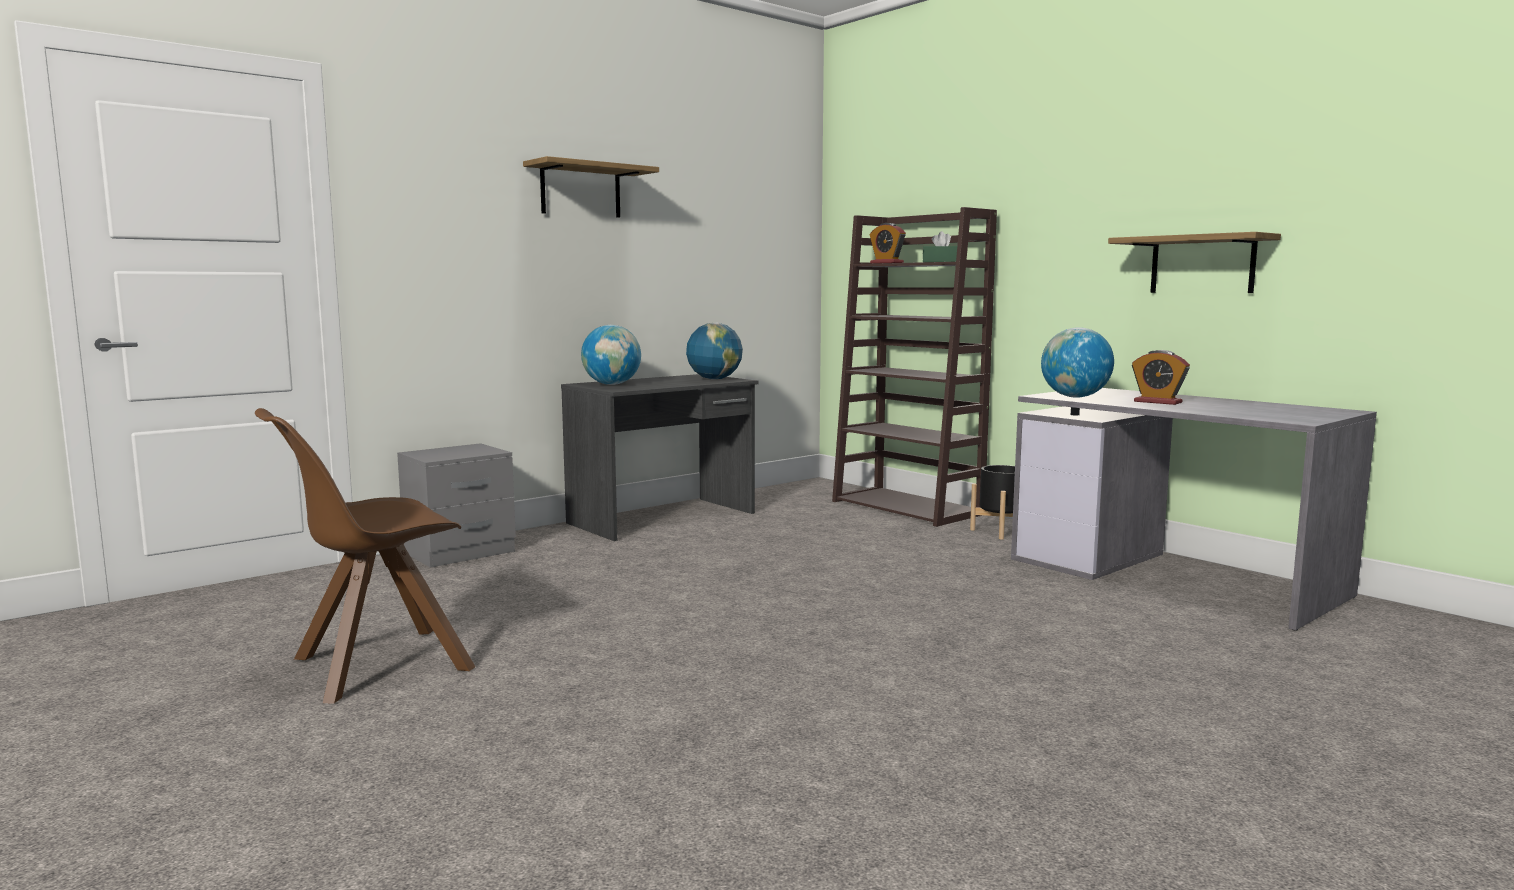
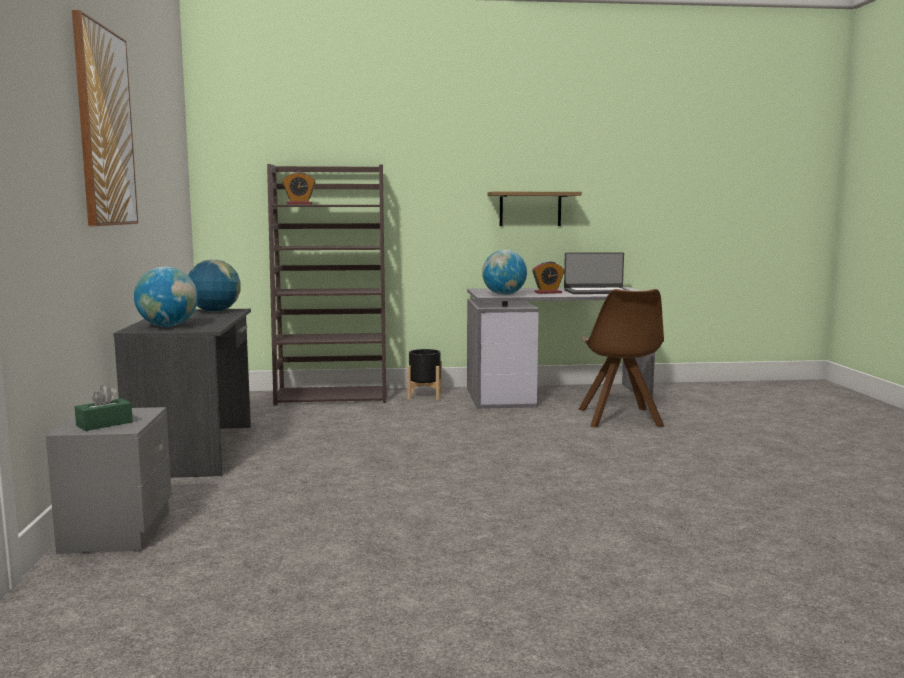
camera: 55 degrees left, 0 degrees up
(377, 665) = (392, 612): brown chair -> brown chair (620, 419)
(580, 191) = (104, 127): shelf -> picture
(940, 262) = (350, 204): green tissue box -> green tissue box (104, 424)
(1249, 410) = (597, 292): none -> laptop

